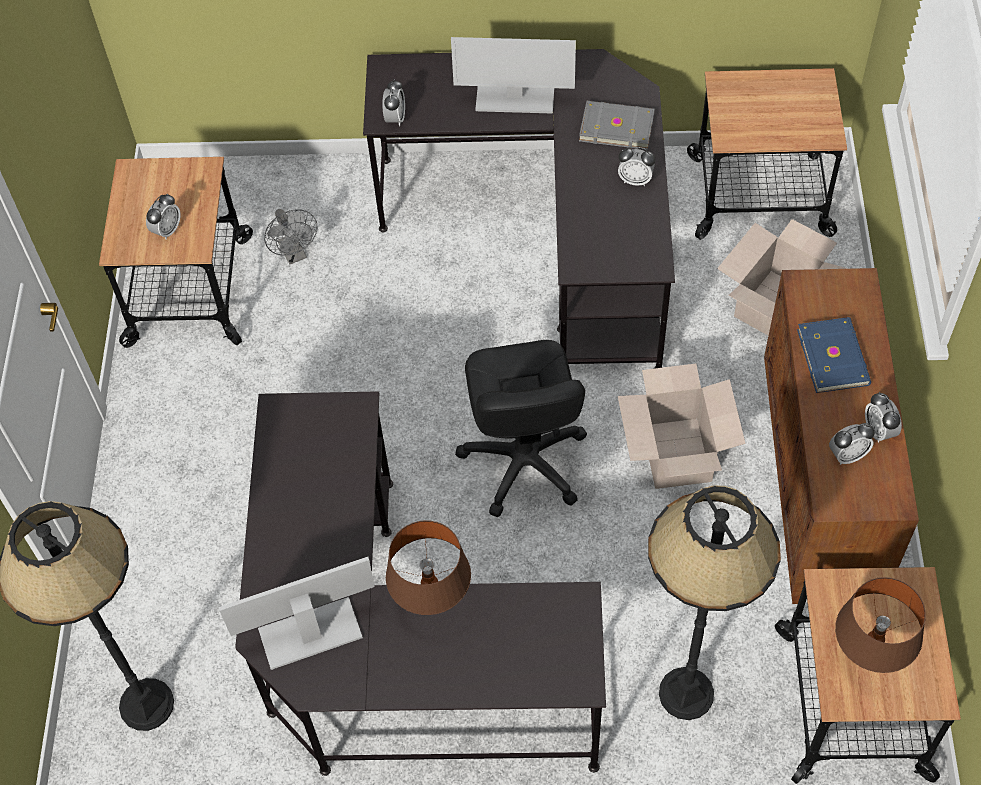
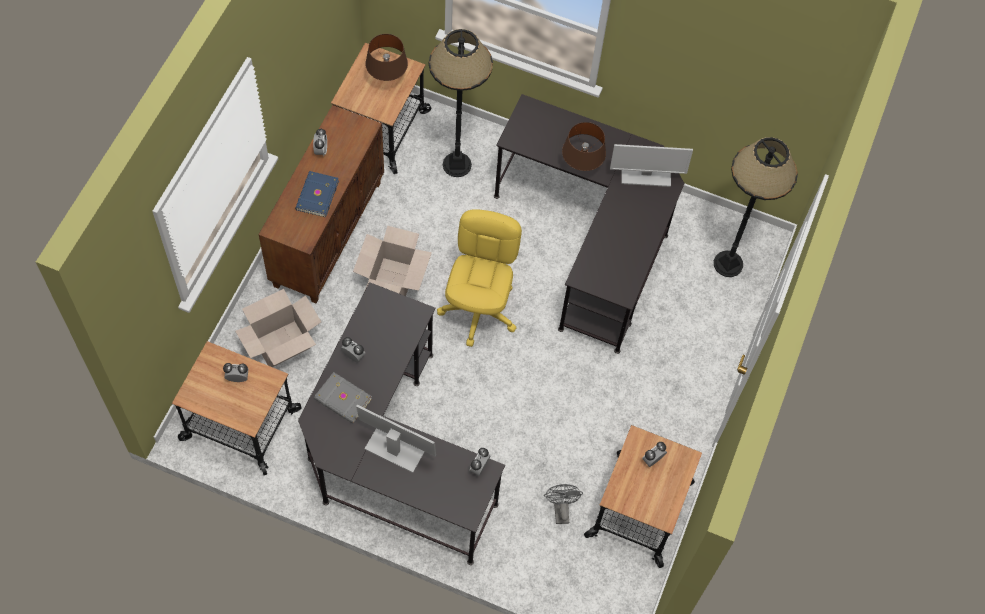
camera: 165 degrees left, 5 degrees up
(523, 462) = (479, 310): black office chair -> yellow office chair
(847, 455) = (344, 145): alarm clock -> alarm clock (237, 378)

